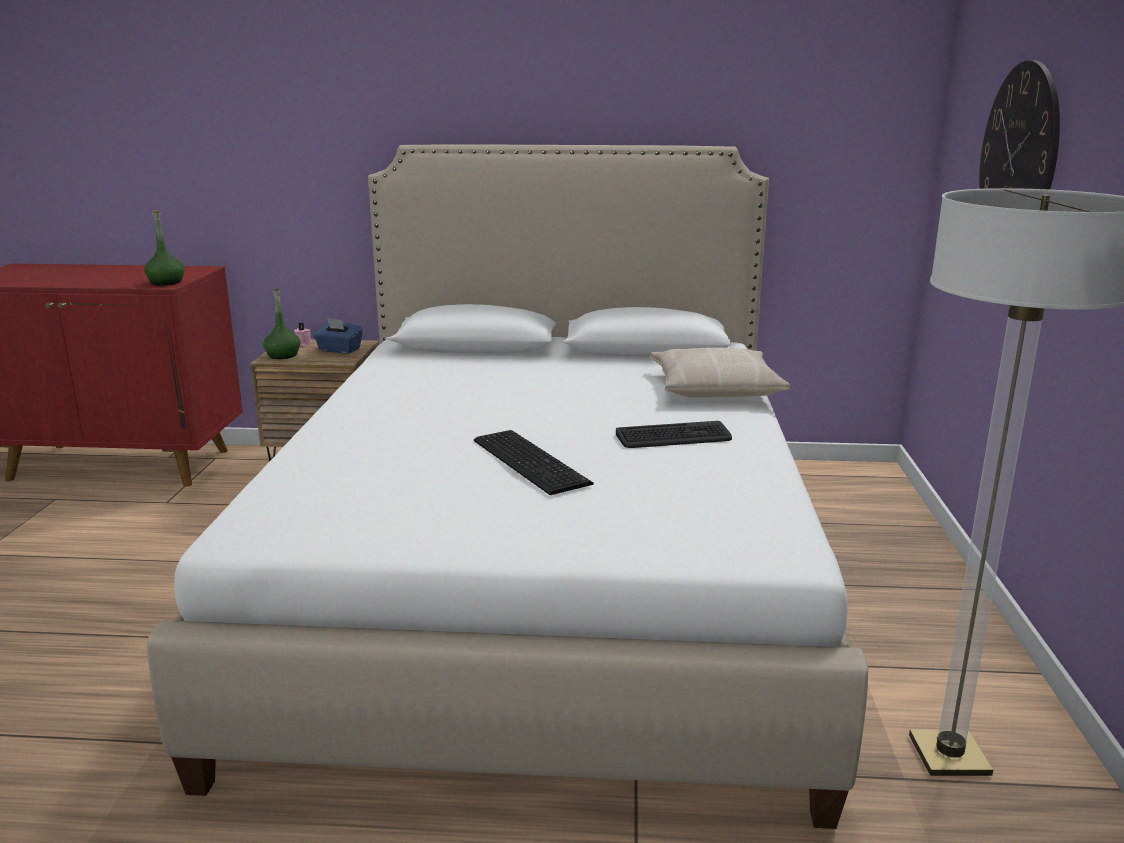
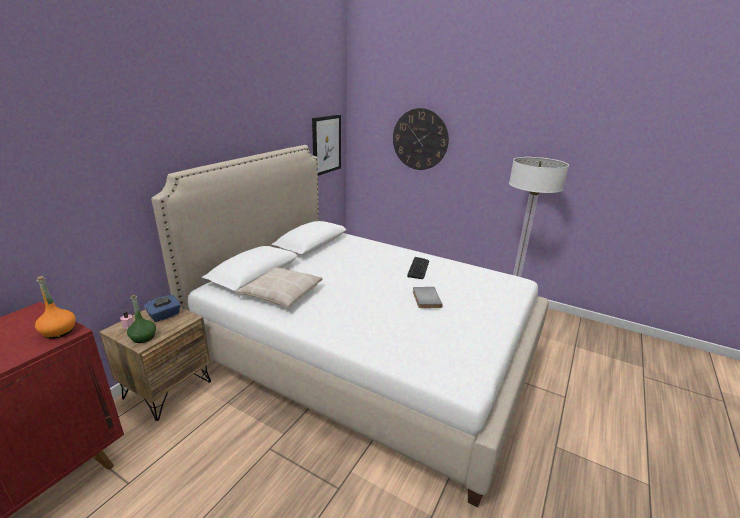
camera: 65 degrees left, 5 degrees up
(166, 282) = (59, 331): green bottle -> orange bottle
(531, 460) = (425, 299): keyboard -> grey book
(715, 387) = (373, 247): beige pillow -> beige pillow (280, 293)
(842, 162) = (326, 144): none -> picture

